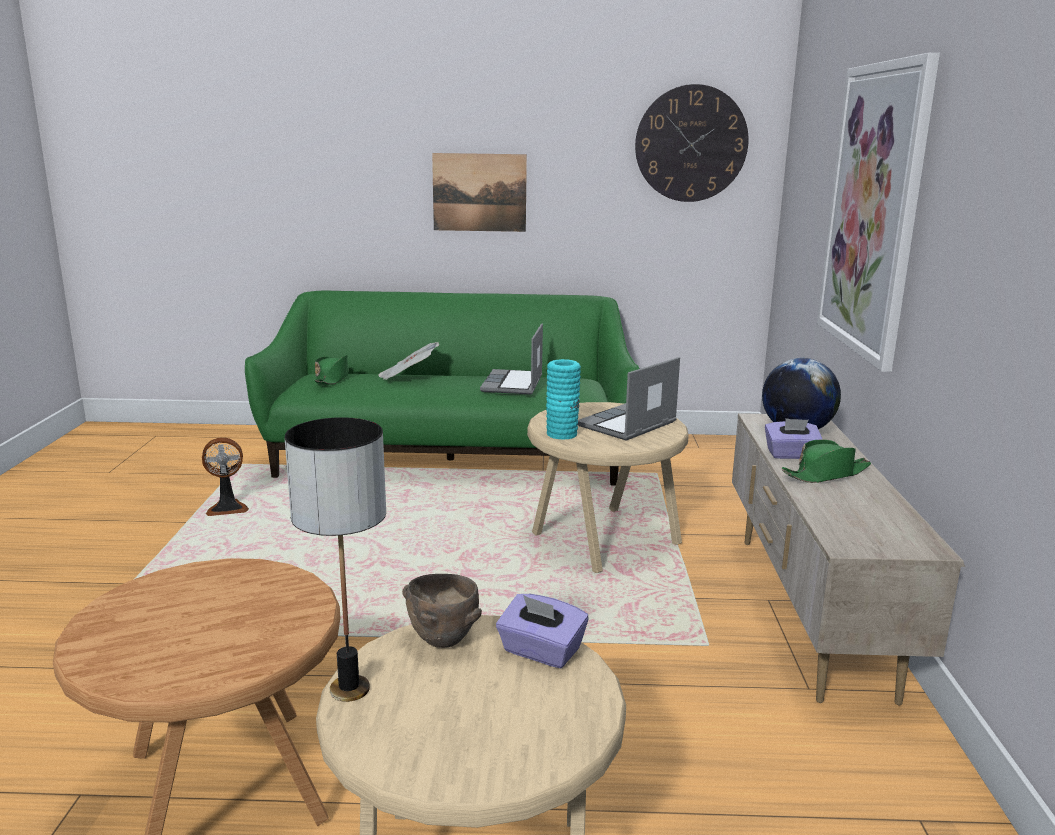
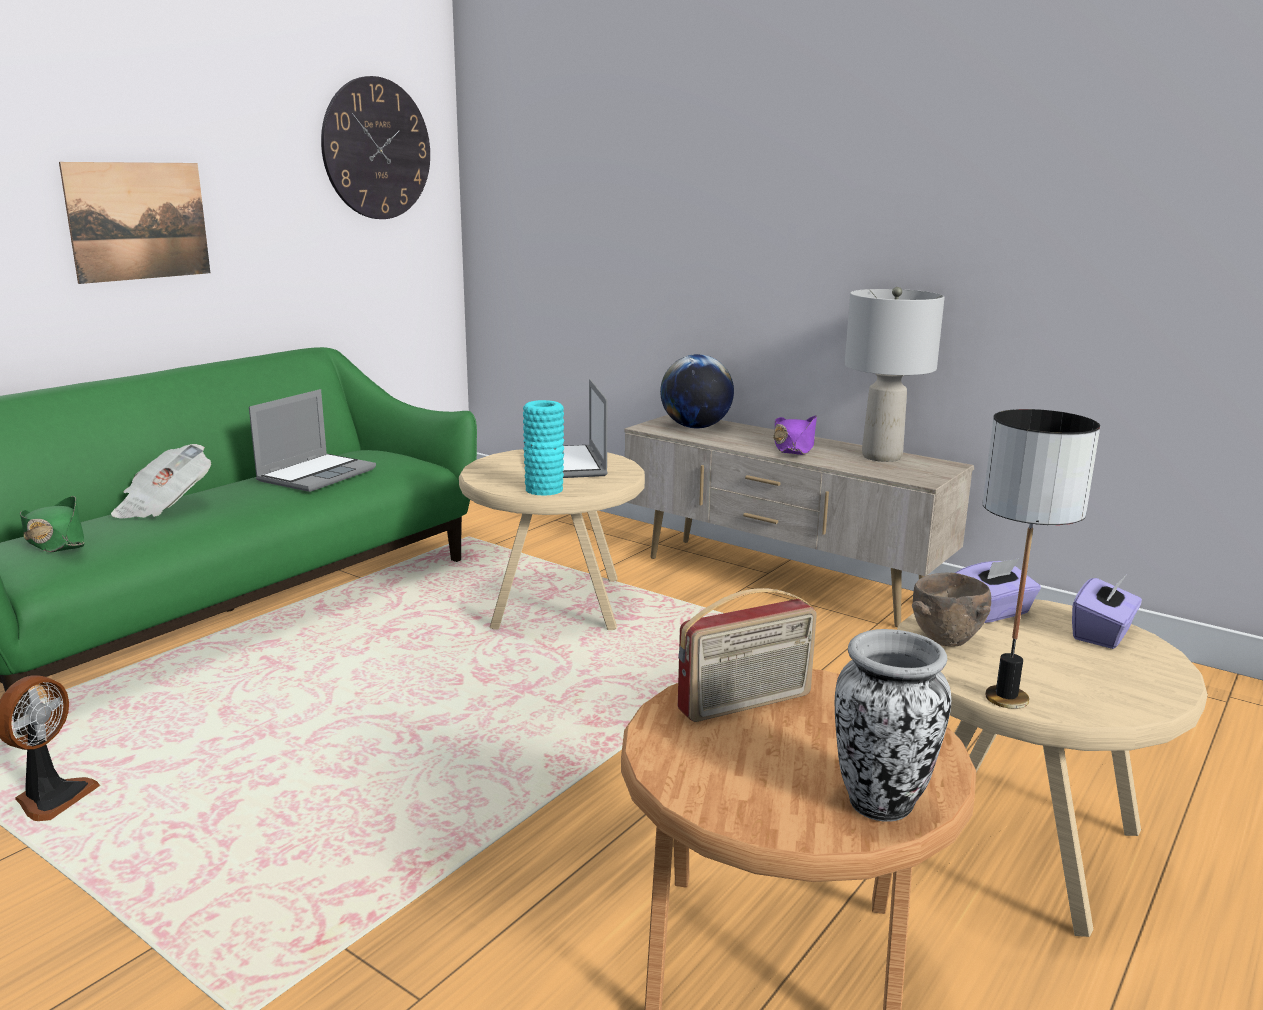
camera: 55 degrees left, 0 degrees up
(133, 668) = (882, 803): none -> vase
(252, 588) = (746, 704): none -> radio
(513, 384) = (317, 474): laptop -> laptop turned 105 degrees counterclockwise
(791, 455) = (742, 443): purple tissue box -> purple tissue box (1102, 634)
(826, 474) = (794, 447): green hat -> purple hat
(874, 210) = (710, 206): picture -> none
(881, 513) = (881, 456): none -> grey table lamp

